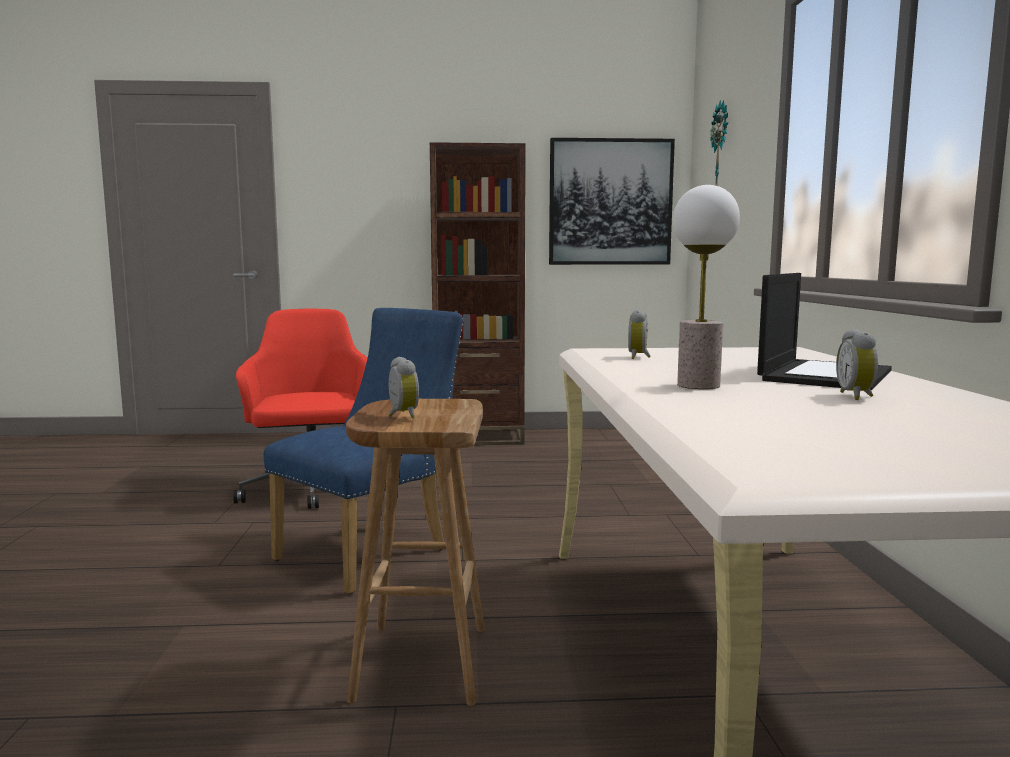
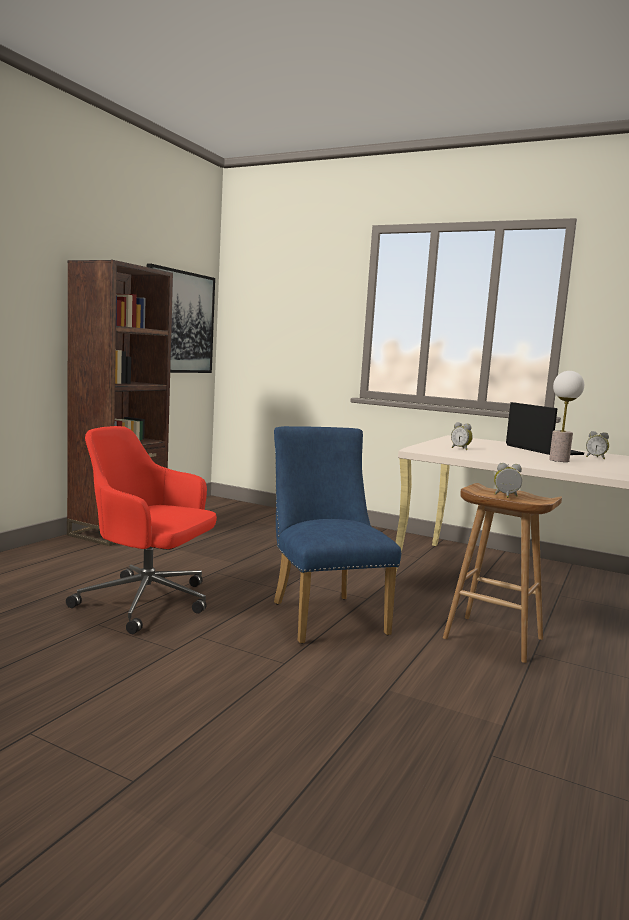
camera: 60 degrees left, 0 degrees up
(722, 148) = (280, 298): wall clock -> none

